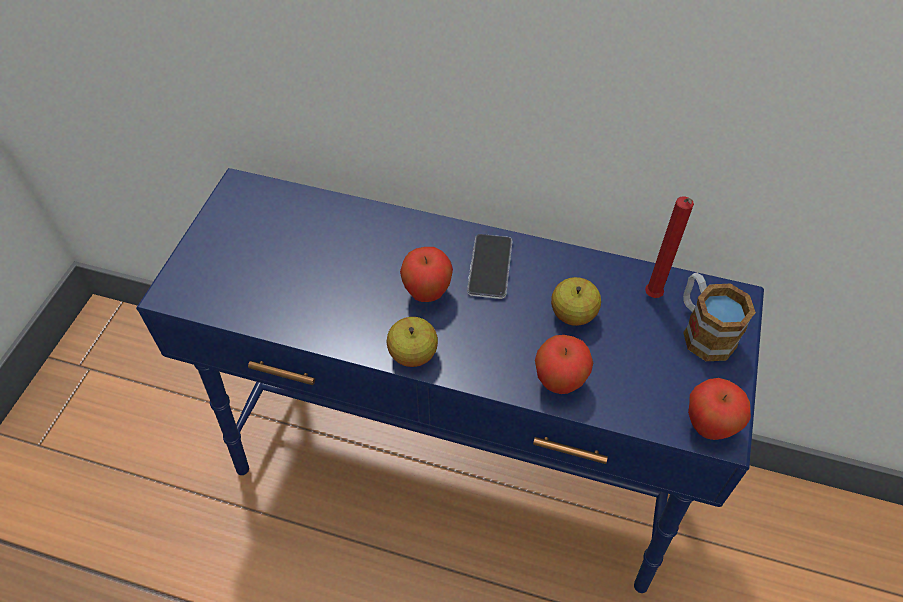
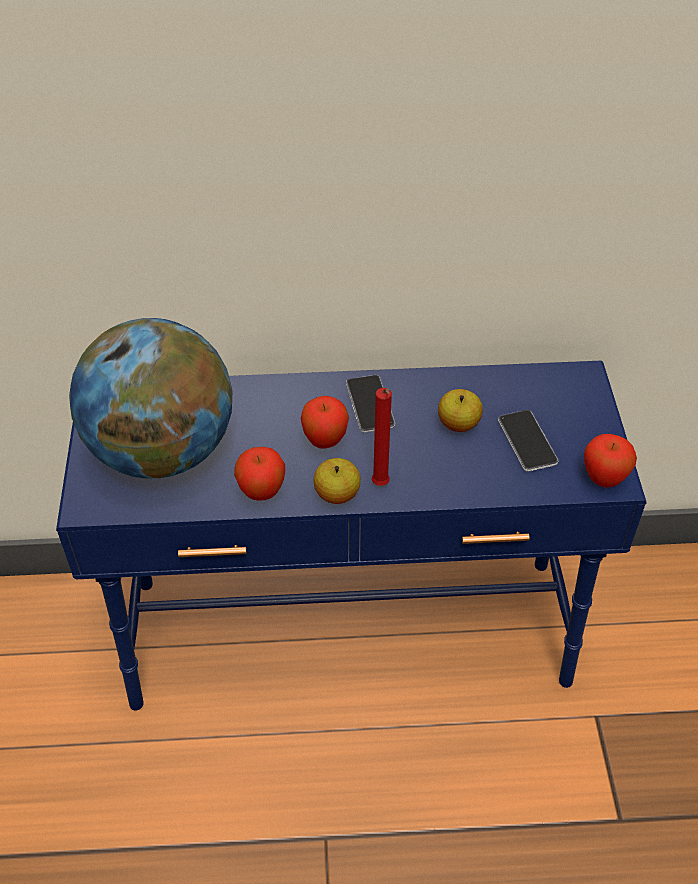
camera: 20 degrees left, 5 degrees down
(268, 257) = (162, 450): none -> globe
(559, 382) = (471, 480): apple -> apple (261, 492)
(639, 356) = (527, 441): none -> phone
(652, 297) = (518, 392): red candle -> red candle (380, 486)
(702, 330) = (568, 407): mug -> none

